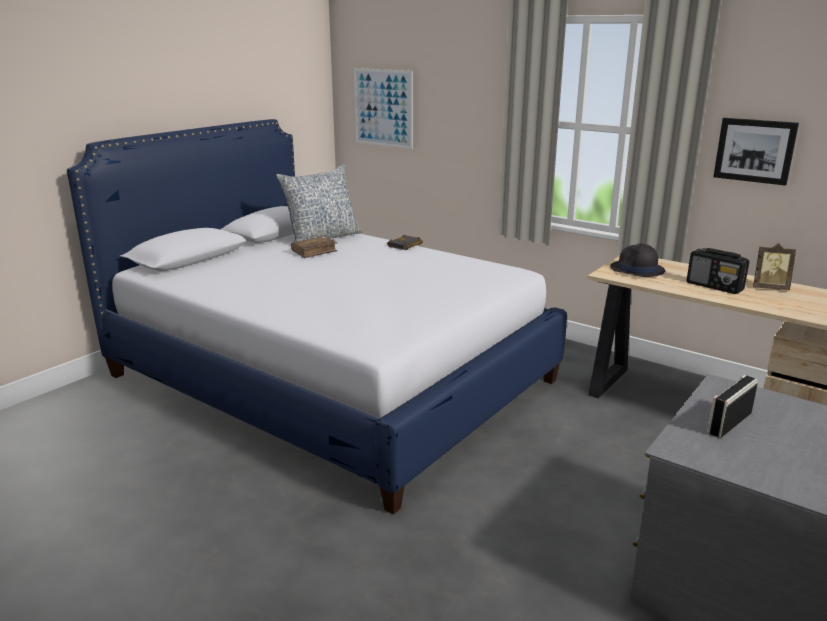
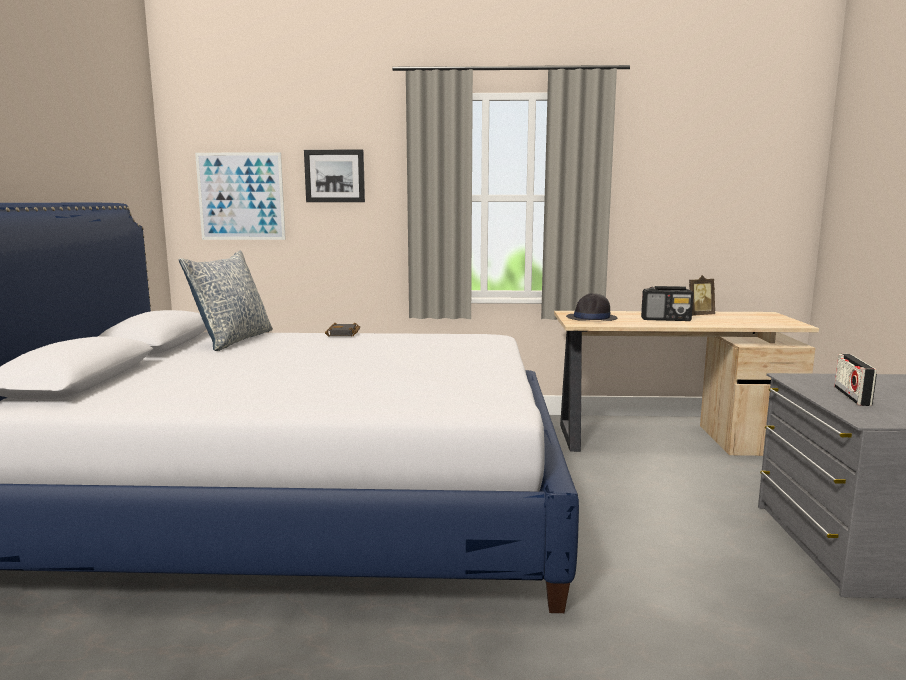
camera: 35 degrees left, 10 degrees down
(314, 252) = (249, 351): brown book -> none
(755, 150) = (647, 206): picture -> picture (335, 176)

